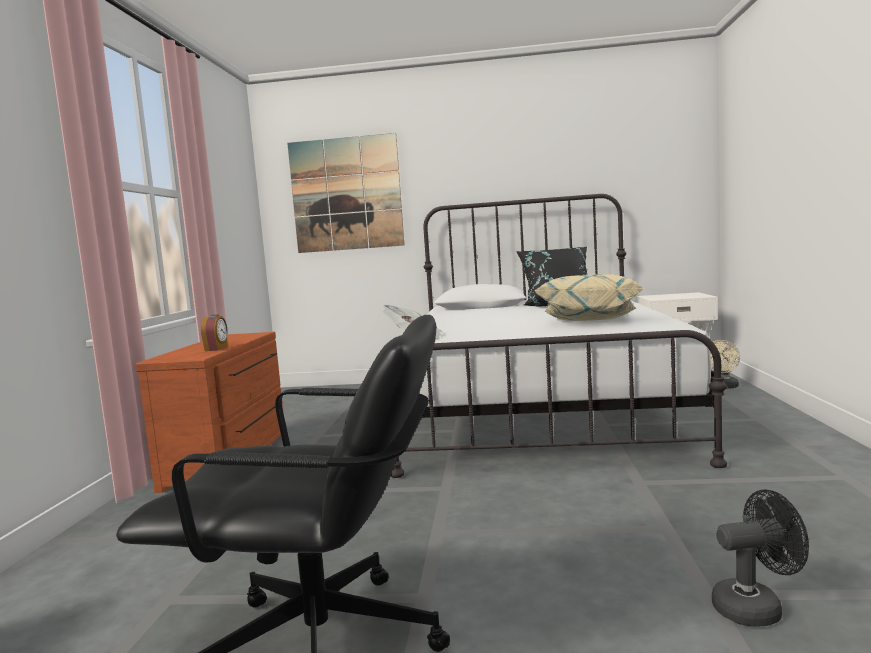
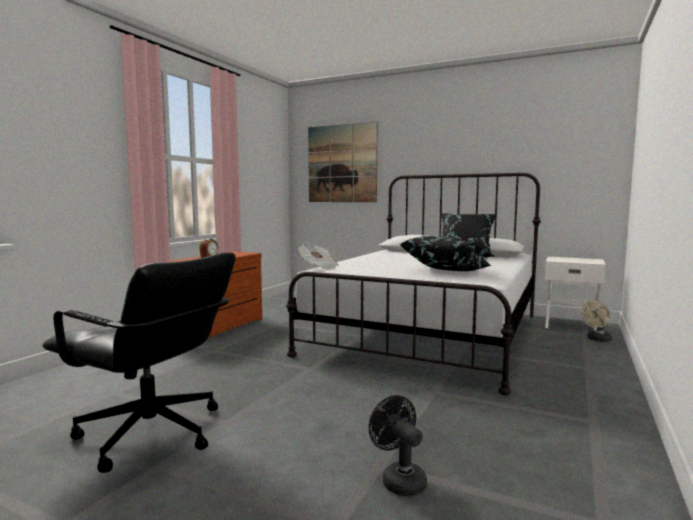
camera: 20 degrees right, 0 degrees up
(589, 322) = (446, 271): beige pillow -> black pillow
(756, 607) = (399, 479): black fan -> black fan turned 135 degrees counterclockwise

